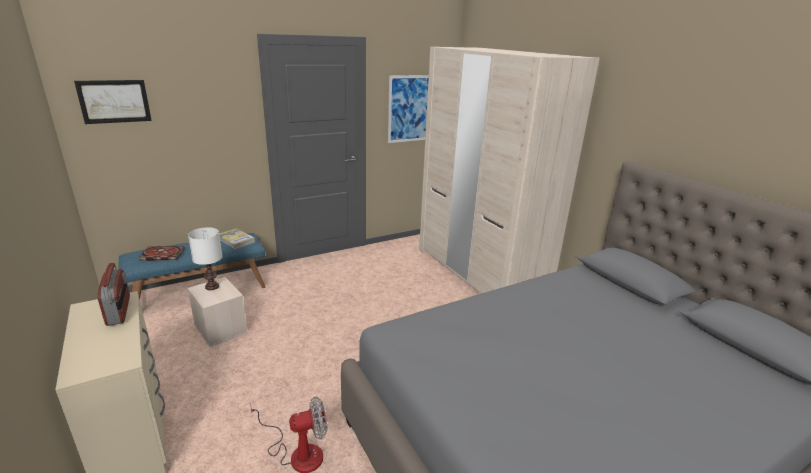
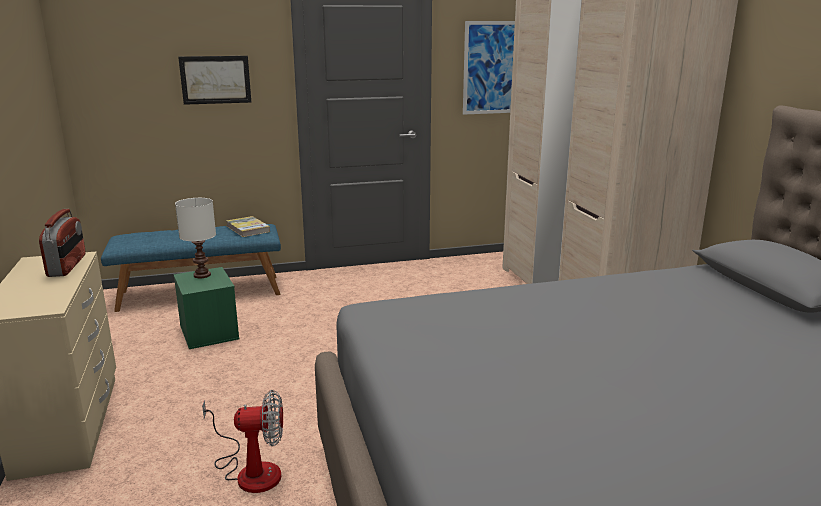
camera: 15 degrees right, 5 degrees down
(114, 101) = (118, 47): picture -> picture (215, 79)
(161, 255) = (154, 238): book -> none
(219, 328) = (208, 332): beige storage box -> green storage box

